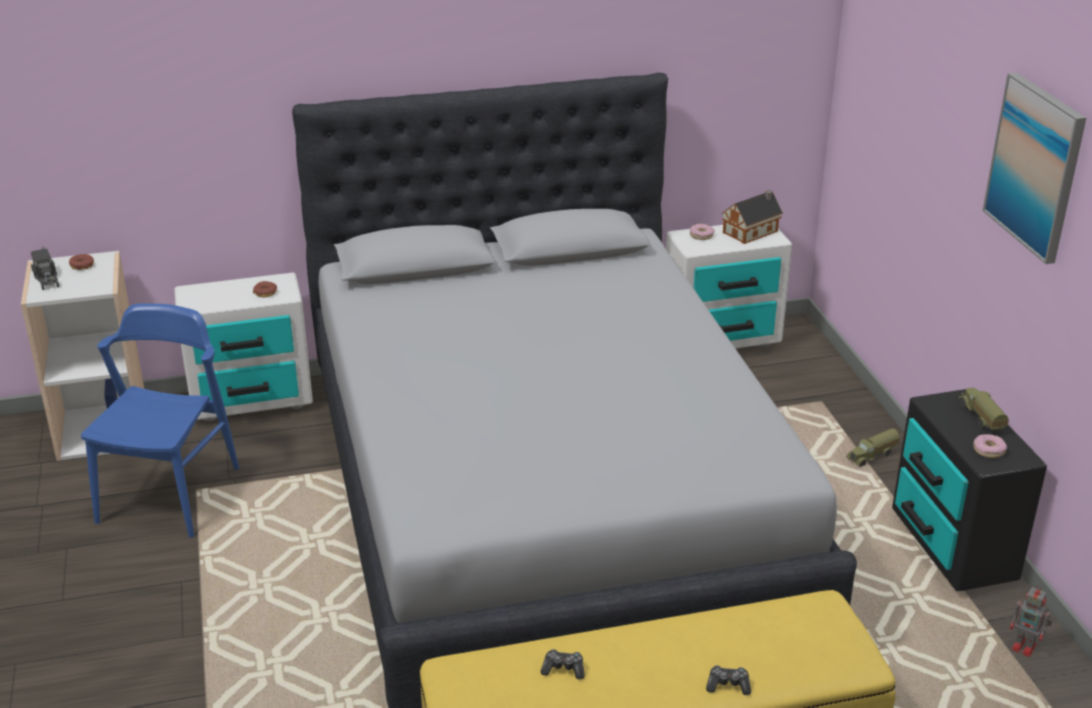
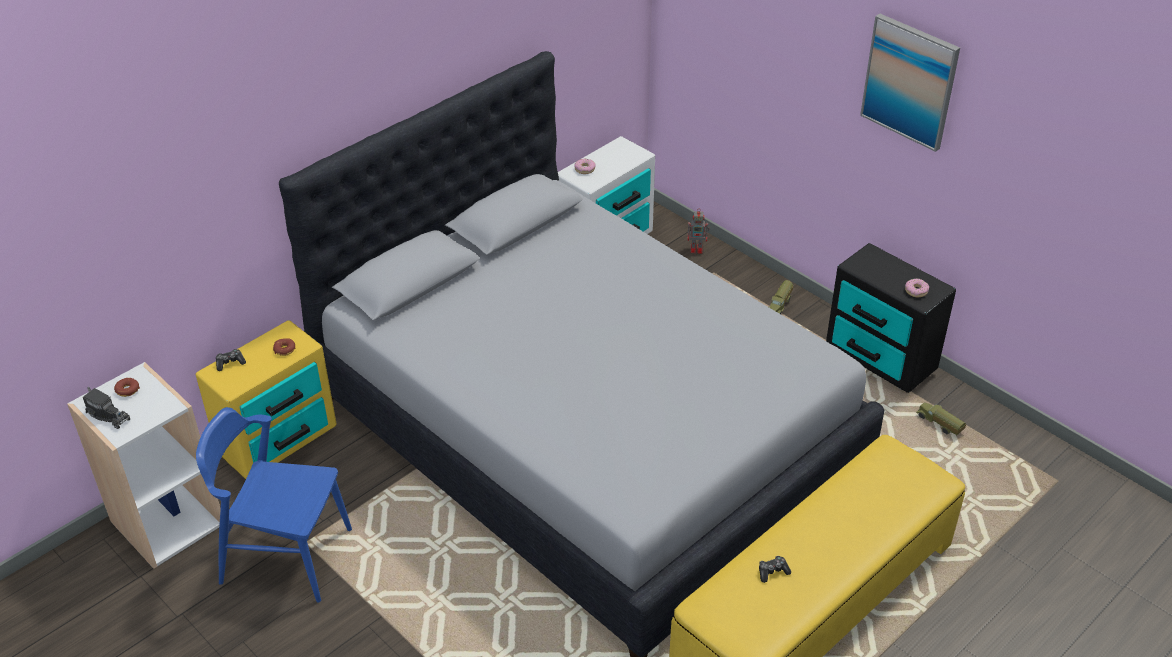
camera: 30 degrees left, 10 degrees up
(169, 494) = (286, 556): blue chair -> blue chair turned 60 degrees counterclockwise
(252, 405) = (280, 445): white nightstand -> yellow nightstand
(728, 685) = (879, 534): game controller -> game controller (230, 363)
(752, 231) = (618, 152): toy house -> none
(981, 418) = (893, 266): toy truck -> toy truck (939, 425)
(1025, 647) = (968, 415): toy robot -> toy robot (697, 249)

